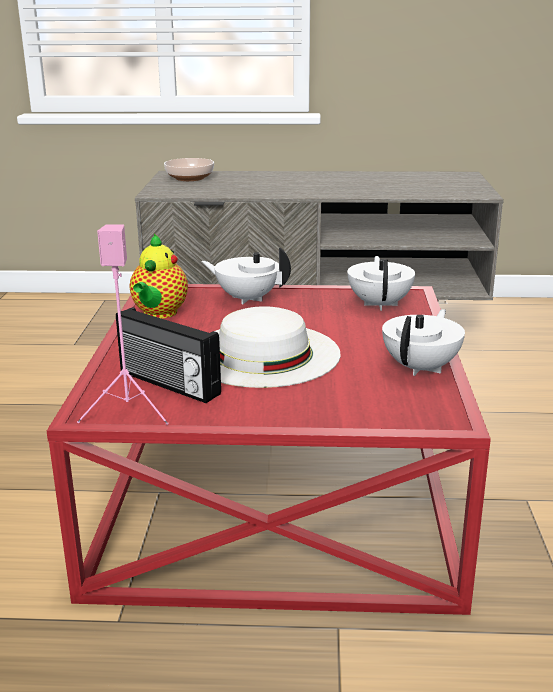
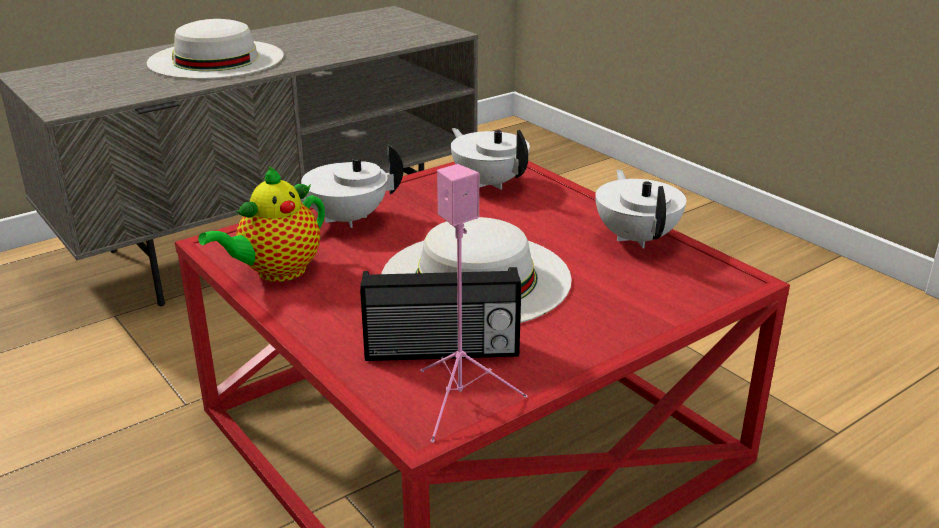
camera: 40 degrees left, 5 degrees up
(159, 314) = (276, 272): teapot -> teapot turned 75 degrees clockwise
(189, 178) = (68, 76): bowl -> none
(286, 183) = (216, 59): none -> white hat

